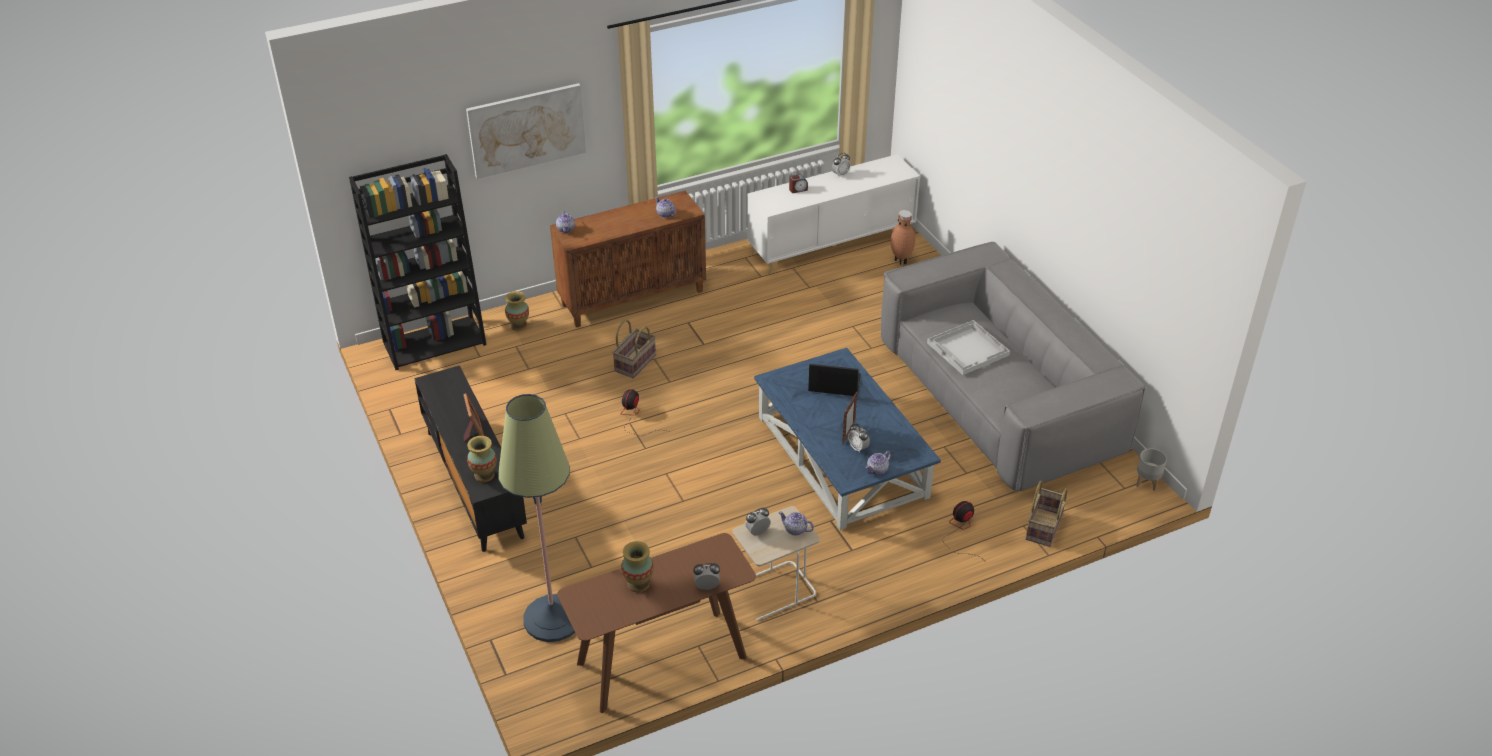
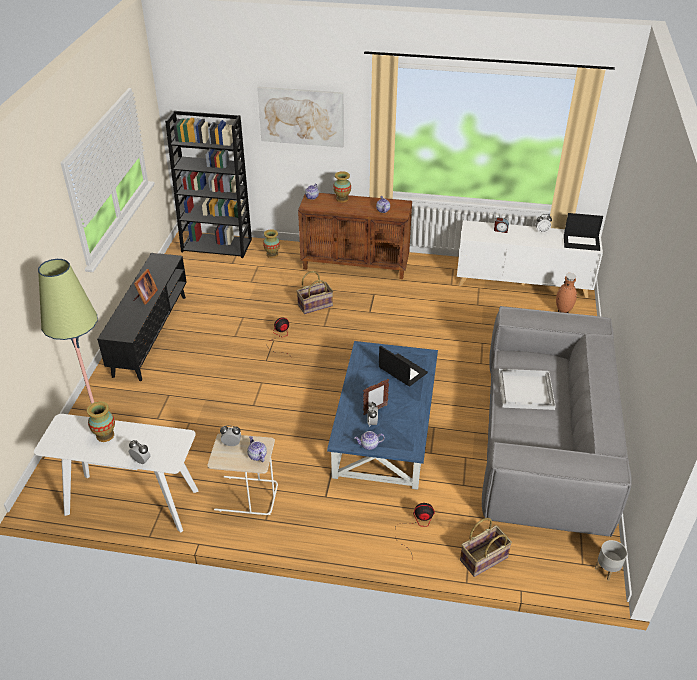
camera: 35 degrees right, 0 degrees up
(484, 475) = (121, 325): vase -> vase (342, 199)
(661, 661) = (131, 502): brown console table -> white console table
(890, 171) = (582, 242): none -> laptop

